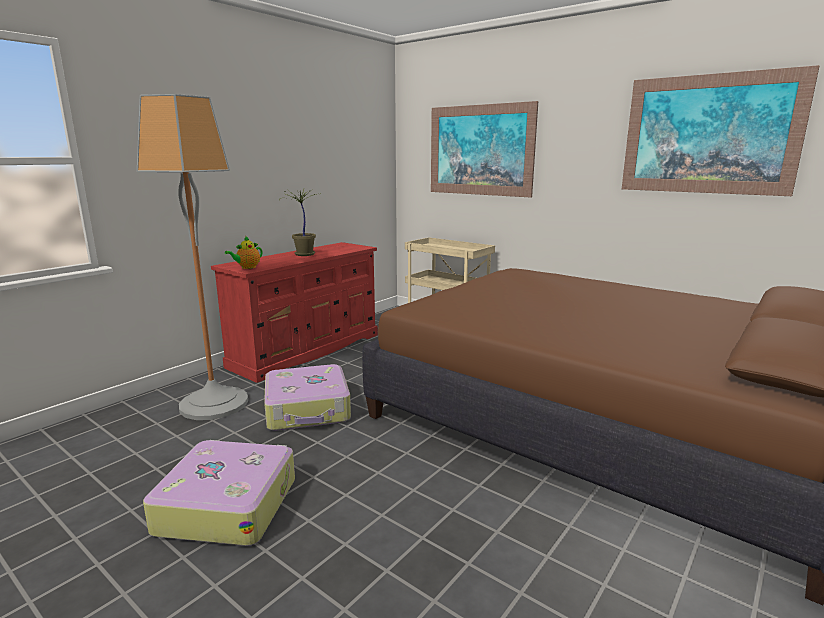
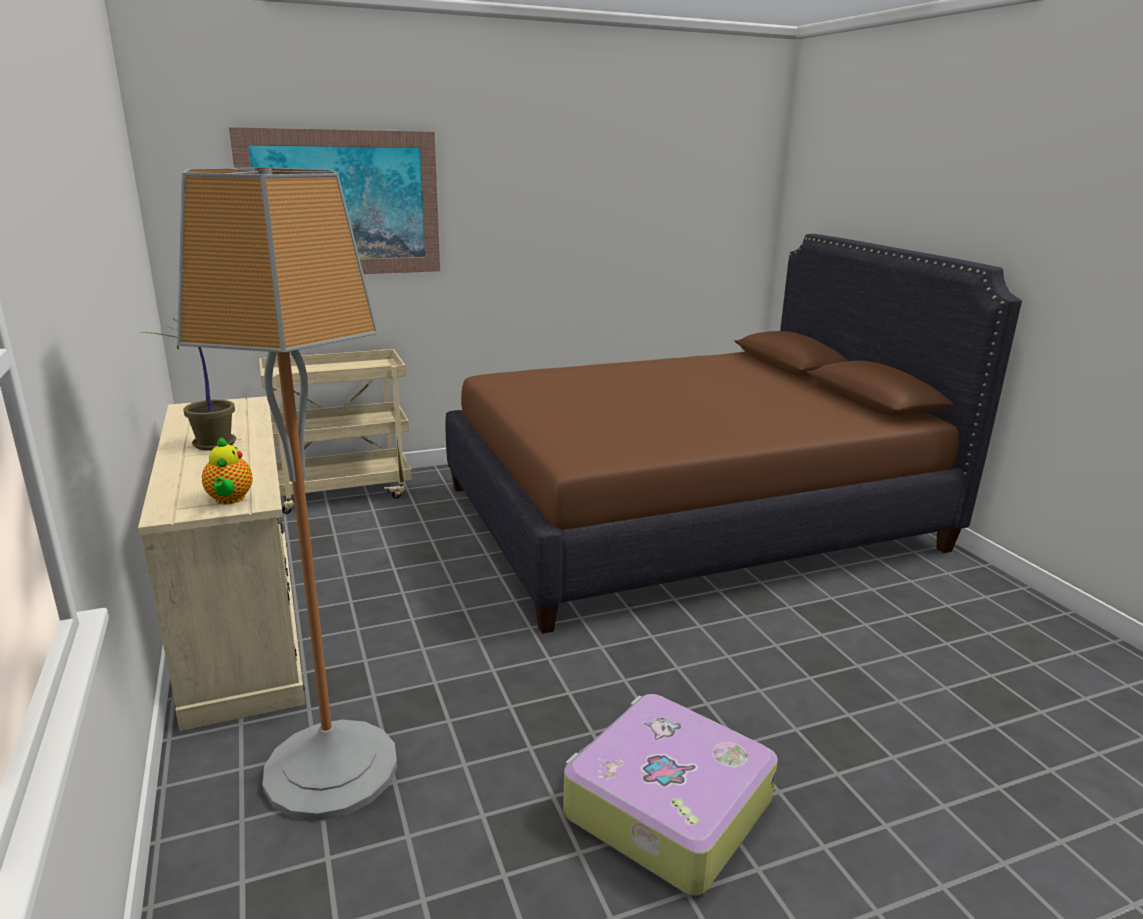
camera: 60 degrees left, 5 degrees up
(307, 350) = (242, 621): red dresser -> beige dresser
(308, 409) = (466, 676): suitcase -> none
(708, 134) = (637, 185): picture -> none

